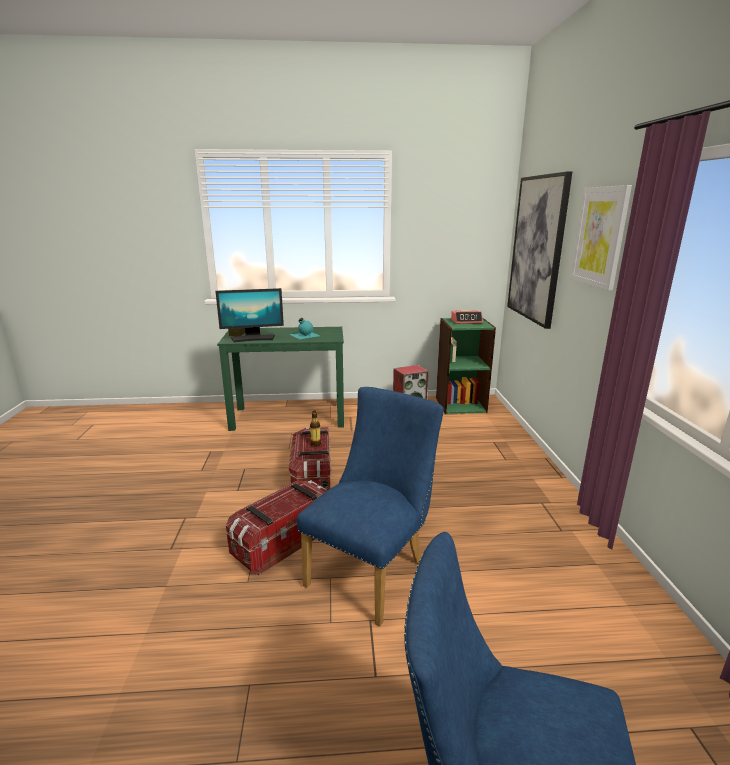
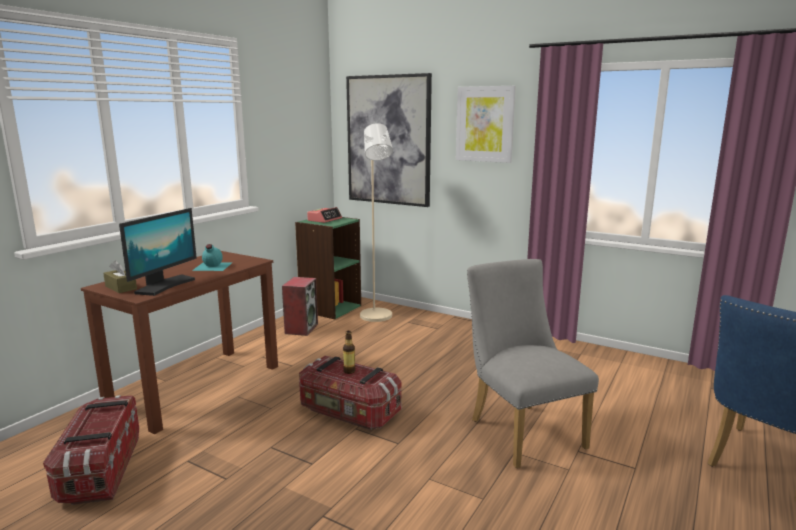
camera: 55 degrees left, 5 degrees down
(282, 541) = (439, 461): storage box -> storage box (100, 469)
(289, 417) = (197, 386): green desk -> brown desk
(372, 569) = (521, 430): blue chair -> grey chair
(477, 427) = (377, 318): none -> beige floor lamp

